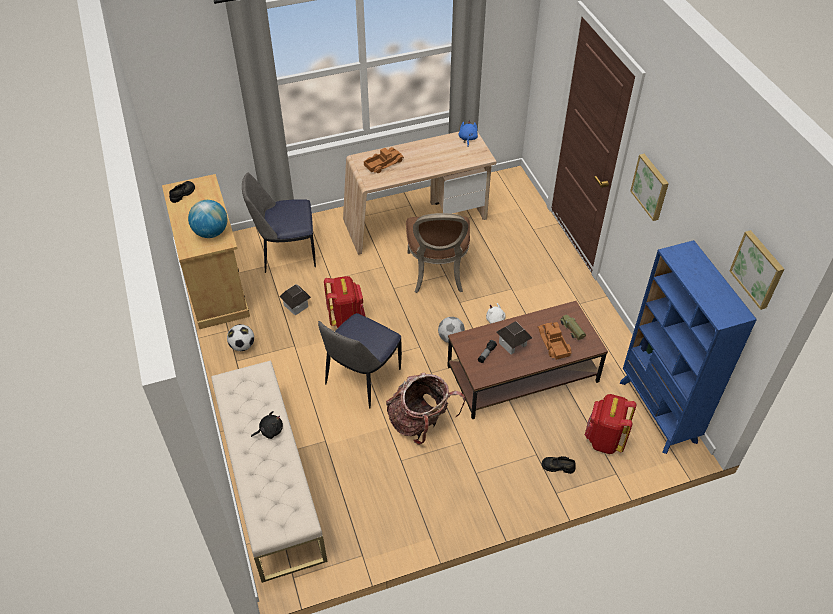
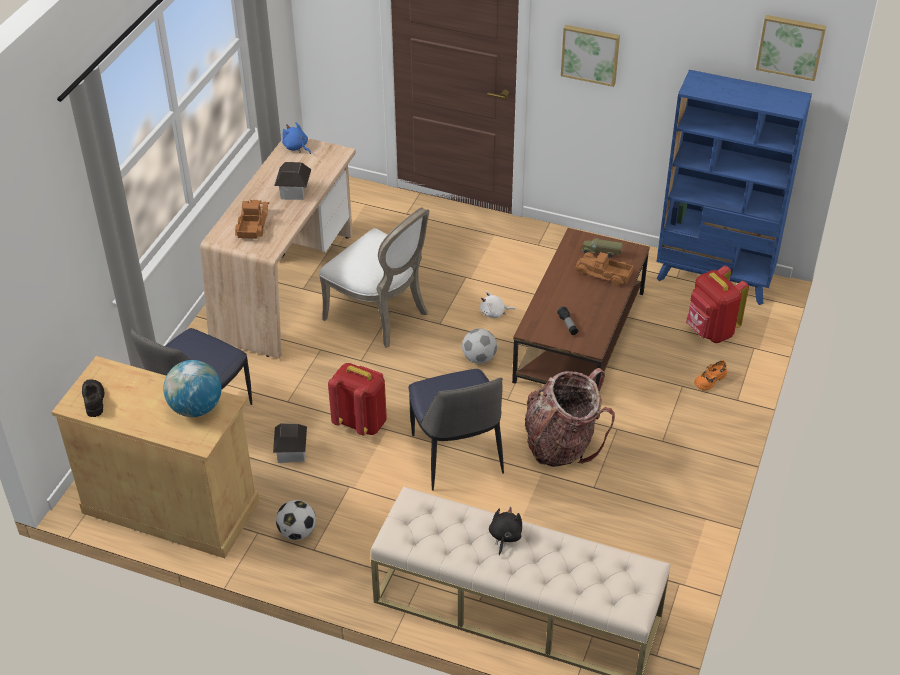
camera: 50 degrees left, 5 degrees down
(437, 273) = (381, 315): brown chair -> white chair
(512, 344) = (574, 300): toy house -> toy house (294, 191)
(558, 466) = (709, 380): black shoe -> orange shoe

